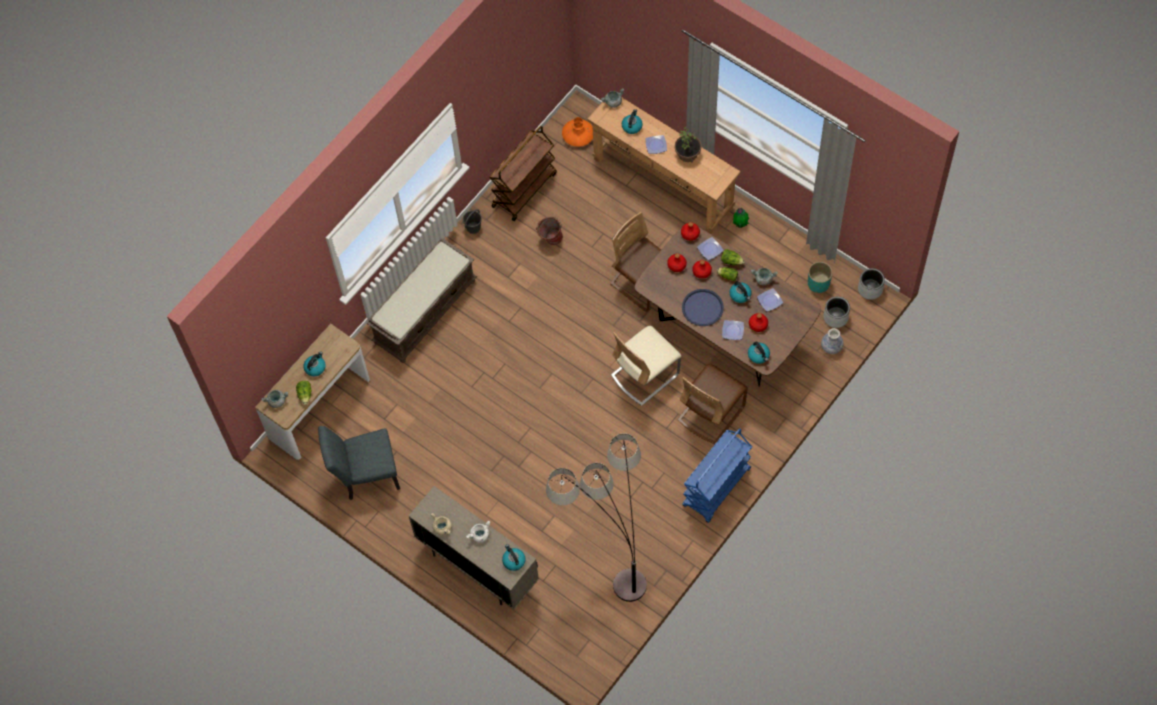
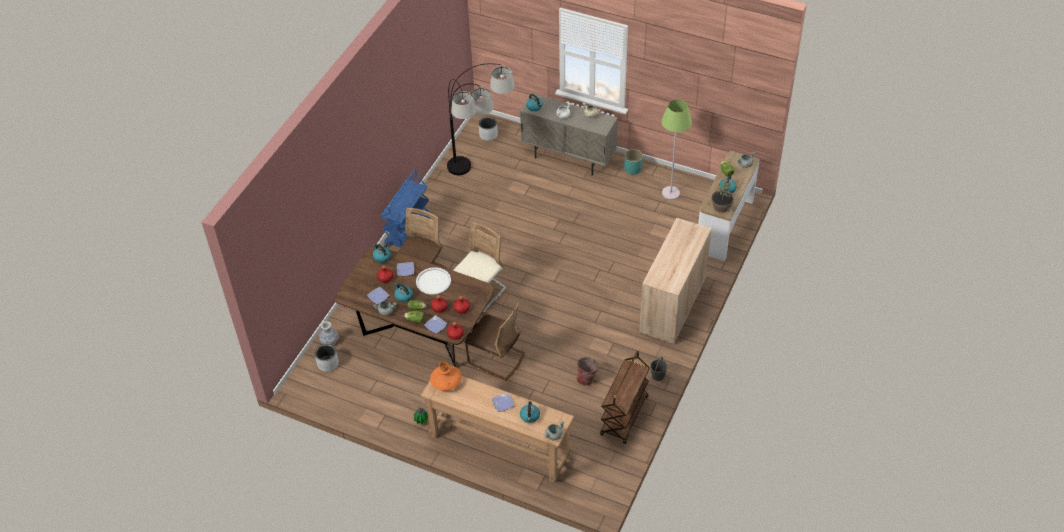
camera: 165 degrees right, 15 degrees down
(365, 475) = (671, 193): grey chair -> green floor lamp
(425, 311) = (672, 305): brown bench -> beige cabinet
(578, 136) = (590, 474): orange vase -> orange vase (446, 381)
(688, 154) = (471, 401): potted plant -> potted plant (721, 207)
(702, 308) = (433, 281): blue tray -> white tray
(818, 283) = (345, 387): turquoise planter -> turquoise planter (633, 169)
(870, 289) = (299, 391): grey planter -> grey planter (488, 134)

